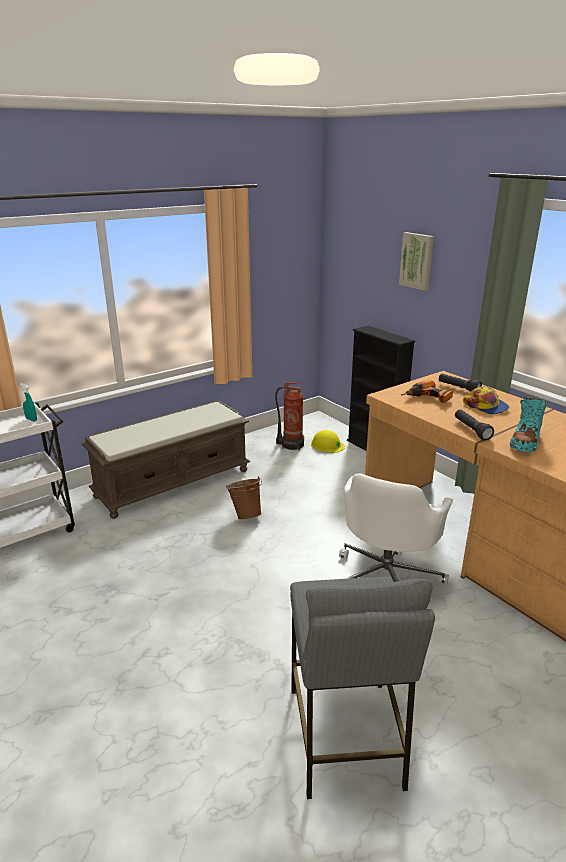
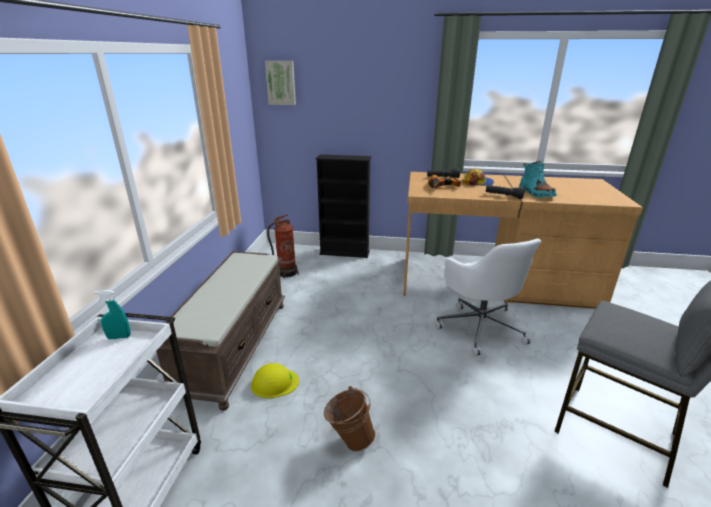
camera: 45 degrees left, 0 degrees up
(246, 515) = (335, 338): brown bucket -> brown bucket (349, 439)
(327, 445) = (311, 262): yellow hard hat -> yellow hard hat (274, 383)
(417, 261) = (362, 92): picture -> picture (281, 83)

